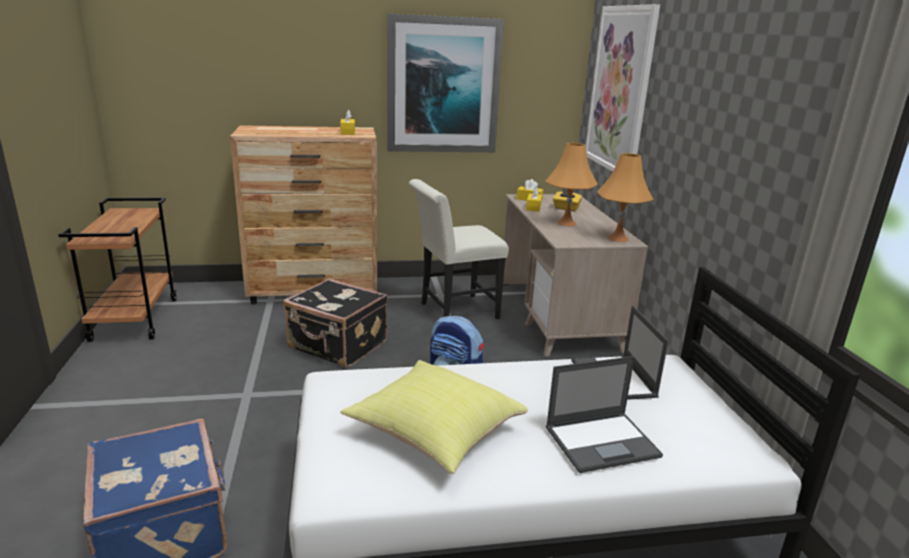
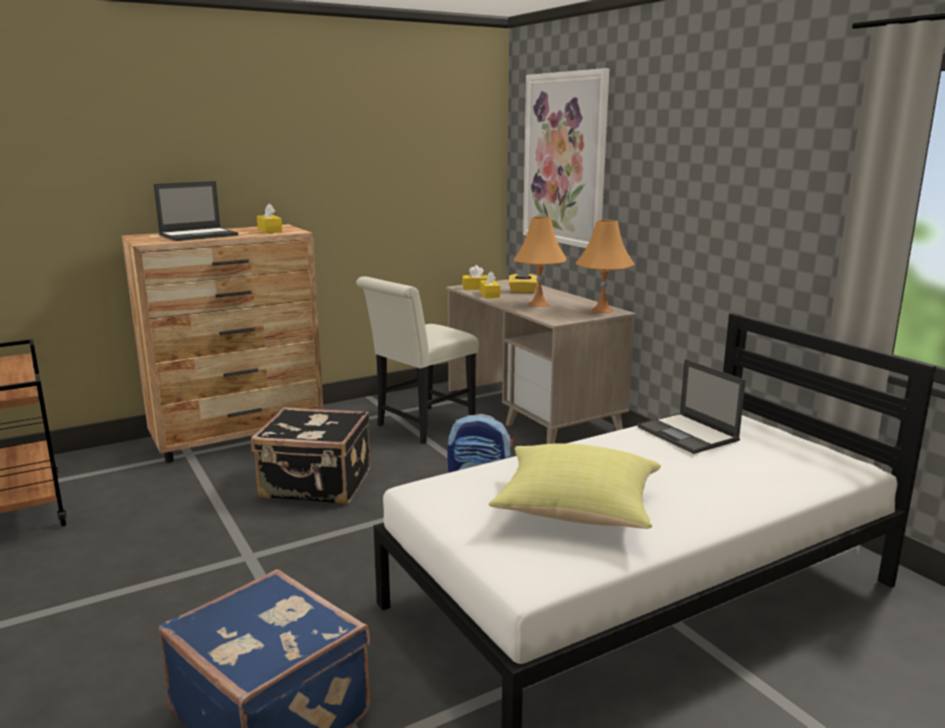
camera: 20 degrees left, 5 degrees down
(443, 85) = (362, 170): picture -> none
(603, 441) = (730, 482): laptop -> laptop (199, 235)

